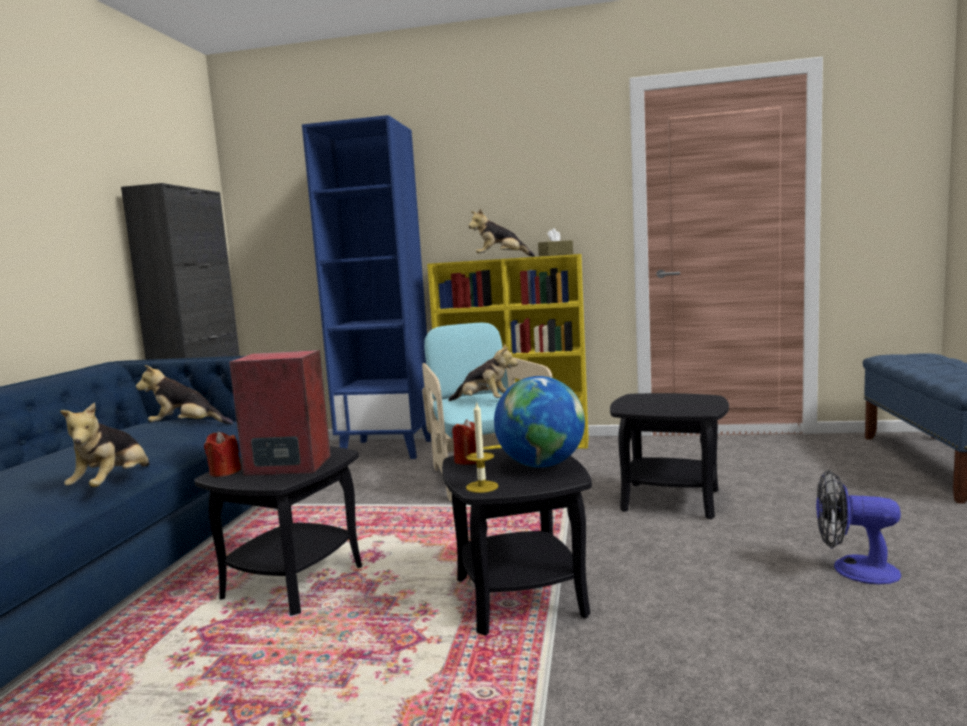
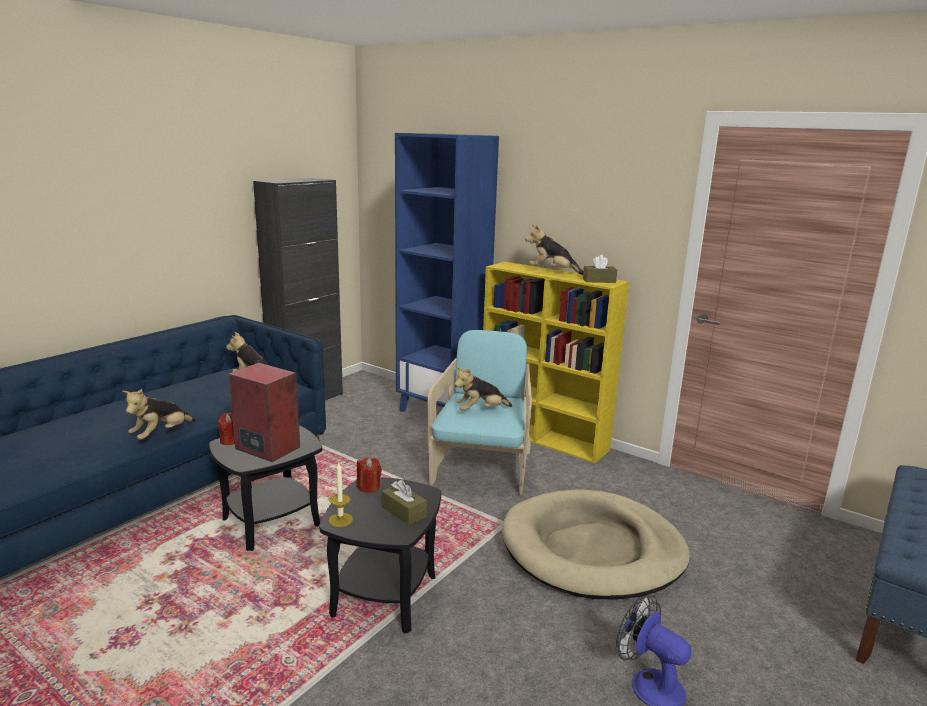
camera: 25 degrees right, 10 degrees up
(484, 402) = (480, 411): plush toy -> plush toy turned 105 degrees clockwise
(541, 465) = (403, 512): globe -> brown tissue box
(671, 500) = (592, 549): black side table -> beige dog bed

